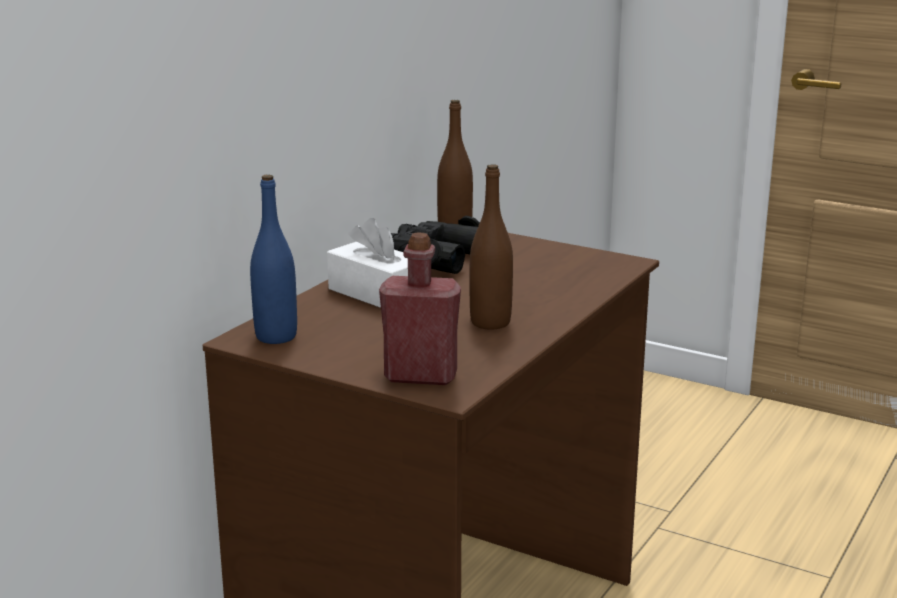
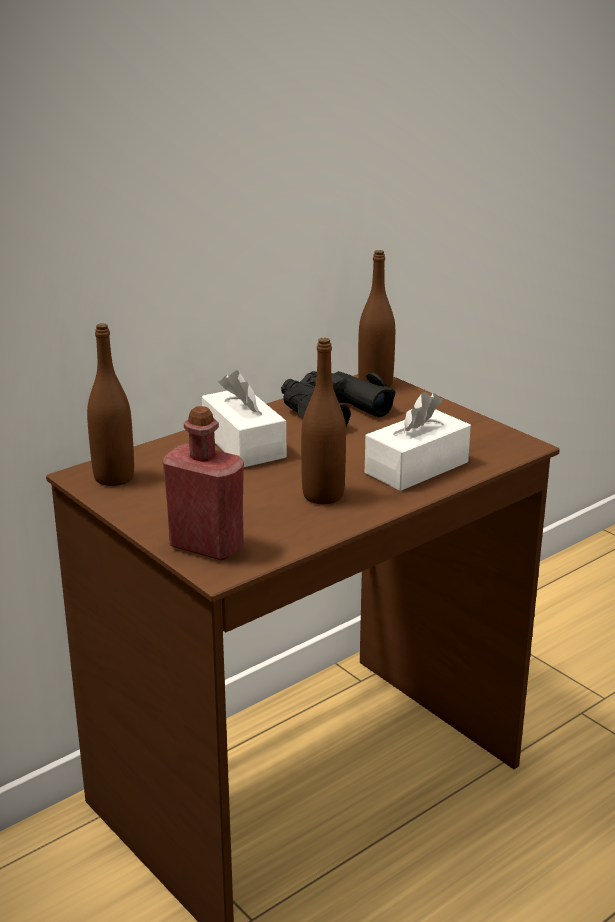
camera: 20 degrees right, 5 degrees up
(276, 336) = (114, 478): blue bottle -> brown bottle
(553, 290) = (416, 467): none -> white tissue box

